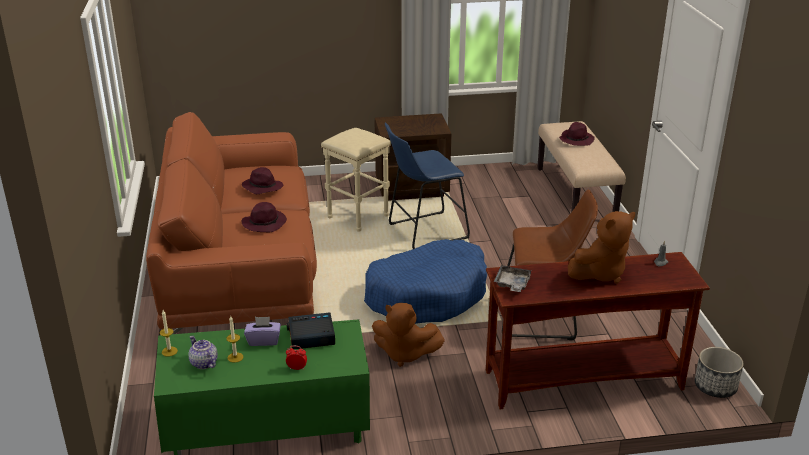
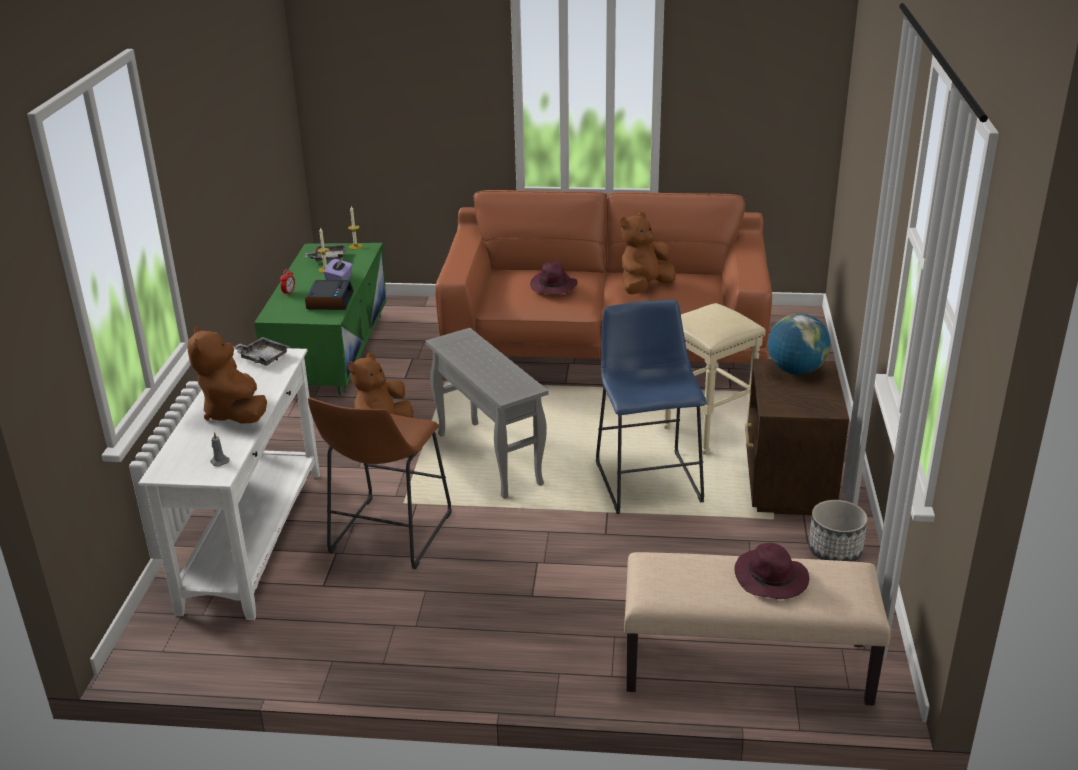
camera: 105 degrees right, 0 degrees up
(203, 363) = (328, 258): teapot -> grey tray
(262, 187) = (644, 288): purple hat -> brown plush toy
(392, 126) = (796, 370): none -> globe
(427, 294) = (488, 459): blue dog bed -> grey side table
(582, 380) = (252, 539): brown console table -> white console table
(715, 386) = (158, 647): planter -> planter (835, 550)

